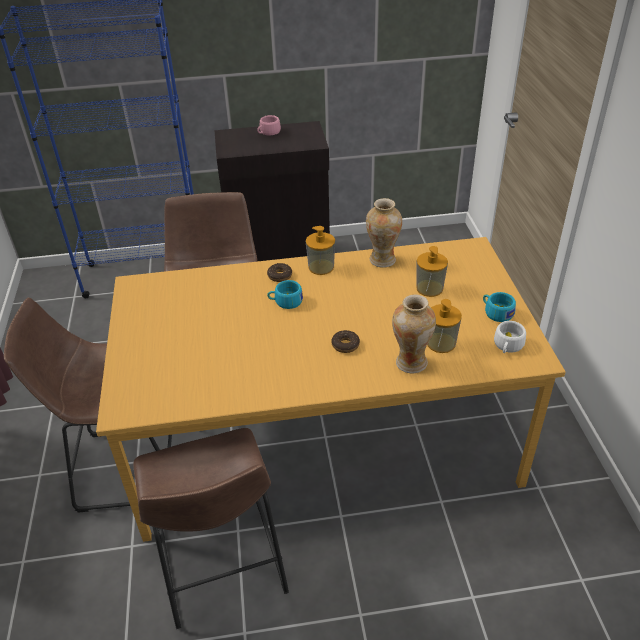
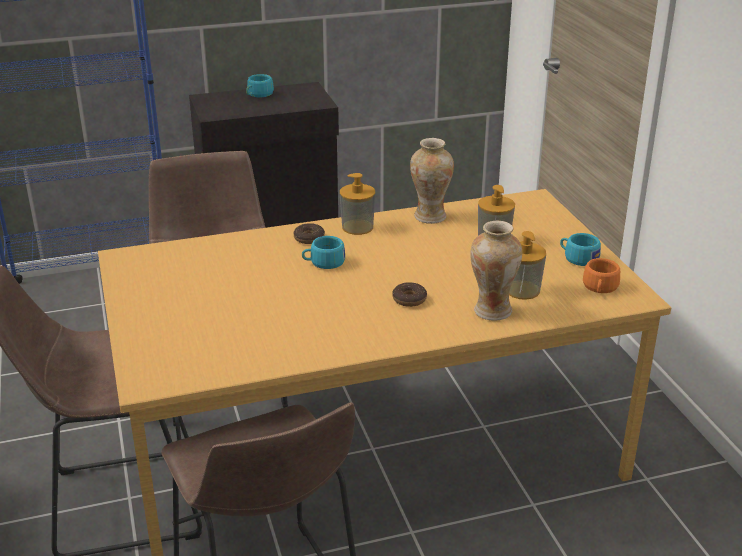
camera: 10 degrees left, 10 degrees down
(268, 132) = (258, 95): pink cup -> turquoise cup
(507, 346) = (599, 288): white cup -> orange cup

